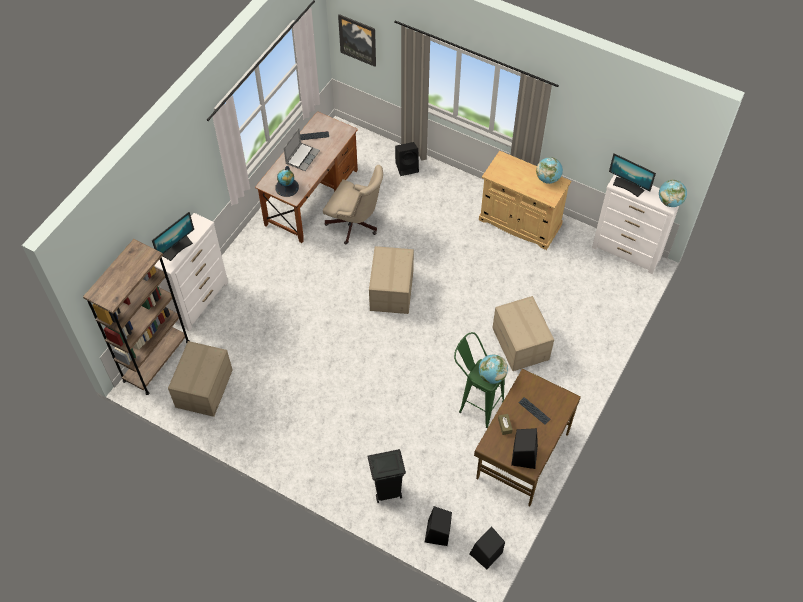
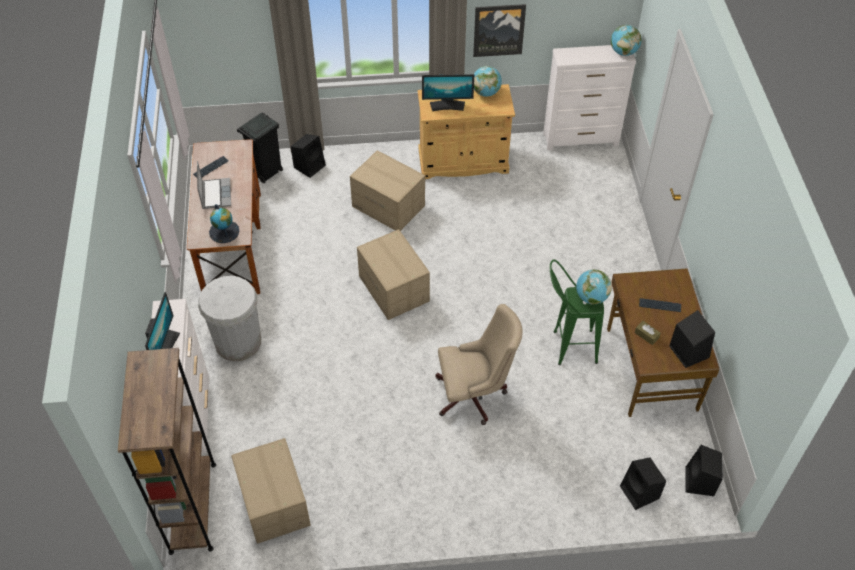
camera: 35 degrees left, 5 degrees down
(263, 269) = (238, 342): none -> white trash can
(355, 225) = (303, 246): beige office chair -> beige office chair (474, 395)
(358, 39) = (207, 38): picture -> picture (498, 30)
(387, 492) = (557, 485): black trash can -> black trash can (266, 173)
(521, 344) = (560, 268): cardboard box -> cardboard box (389, 206)
(628, 186) = (576, 56): monitor -> monitor (447, 105)

